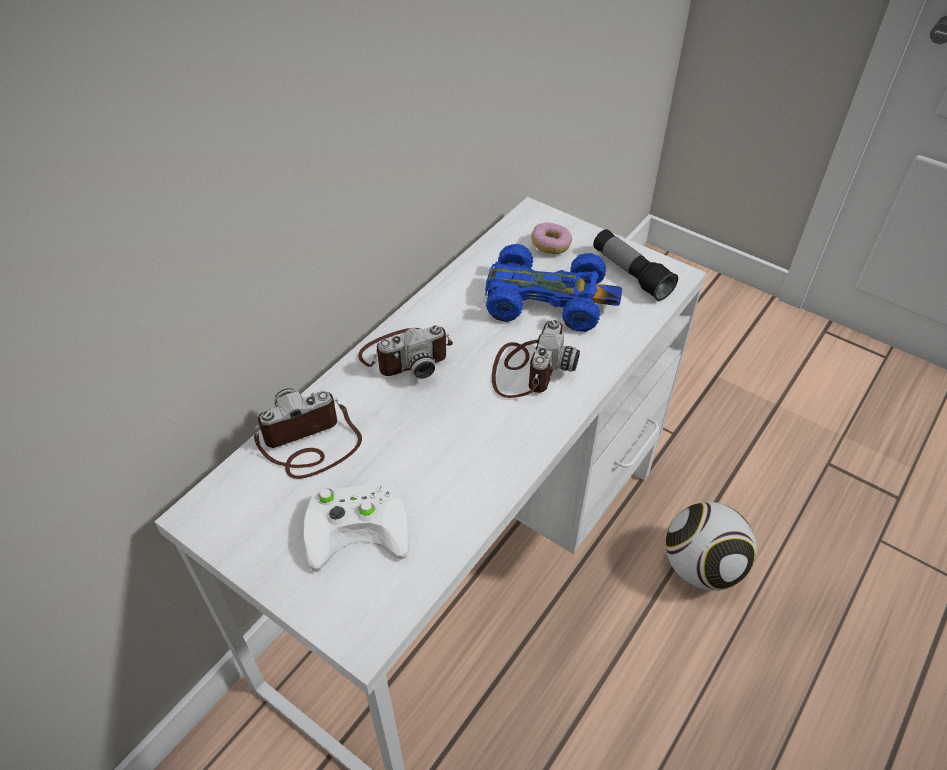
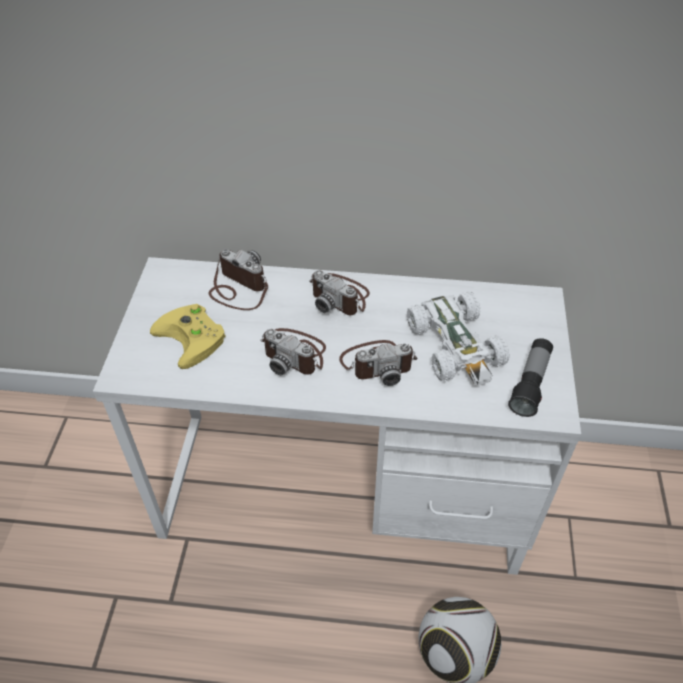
camera: 60 degrees right, 0 degrees up
(360, 524) = (194, 338): white game controller -> yellow game controller
(463, 432) = (295, 354): none -> camera
(548, 299) = (456, 346): blue toy car -> white toy car
(550, 245) = (517, 323): donut -> none

